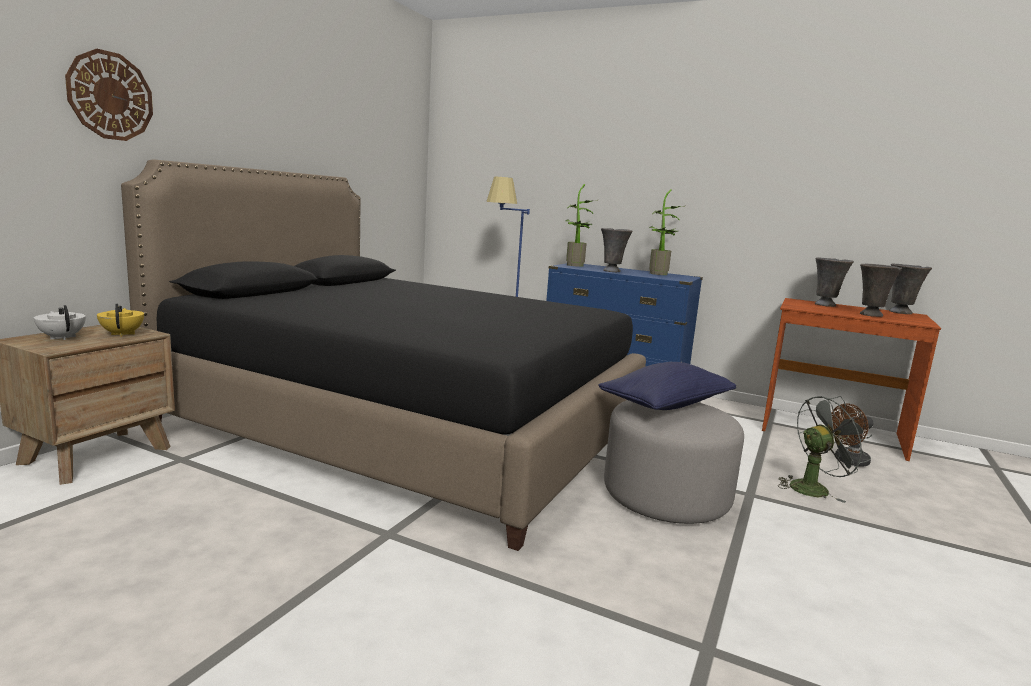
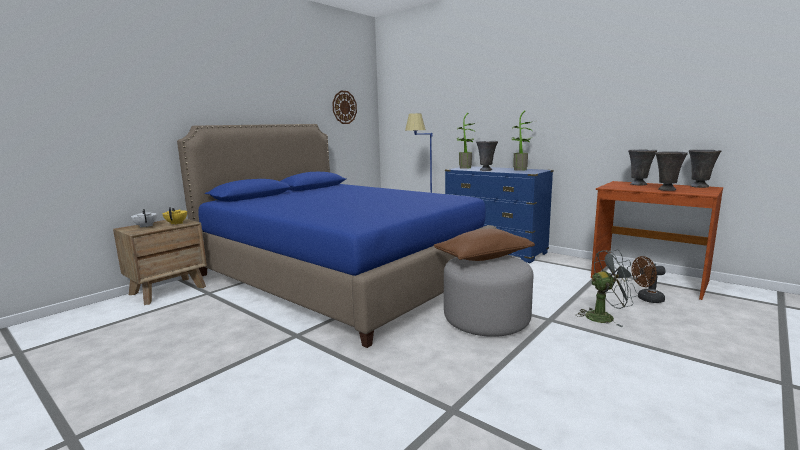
camera: 15 degrees right, 0 degrees up
(110, 96) = (168, 93): wall clock -> wall clock (344, 107)
(405, 427) = (341, 276): black bed -> blue bed
(666, 405) = (483, 258): blue pillow -> brown pillow

